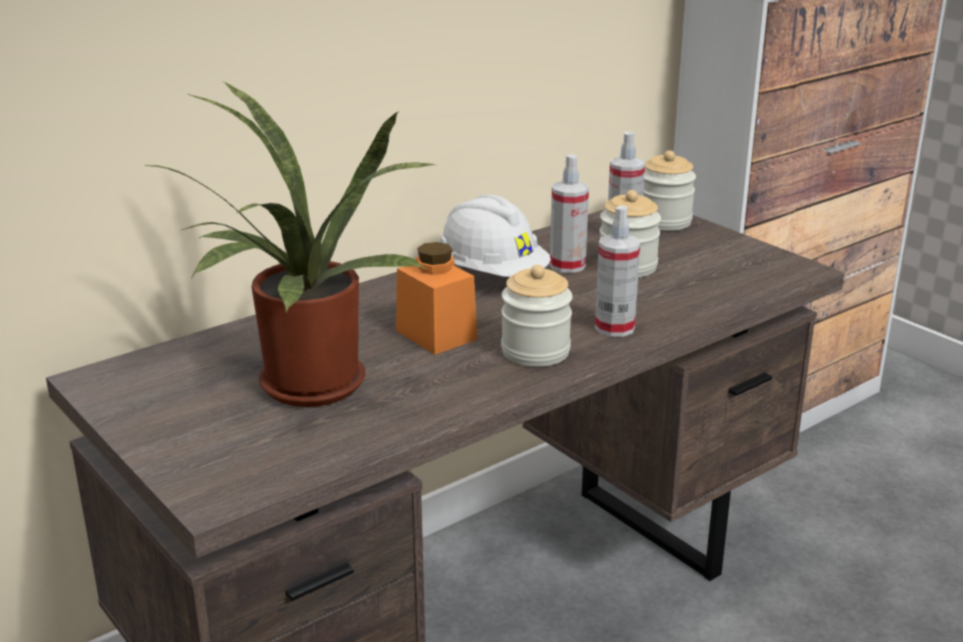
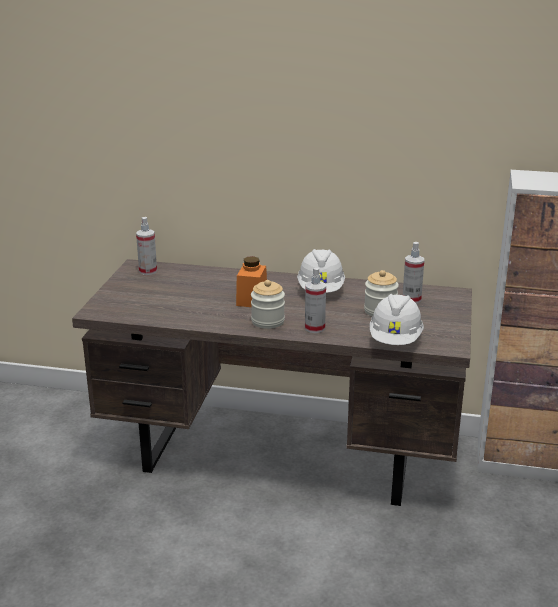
camera: 50 degrees right, 0 degrees up
(305, 390) = (176, 296): potted plant -> none
(567, 265) = (358, 299): spray bottle -> spray bottle (148, 271)
(664, 222) = (448, 302): jar -> none
(732, 291) = (395, 339): none -> white hard hat

